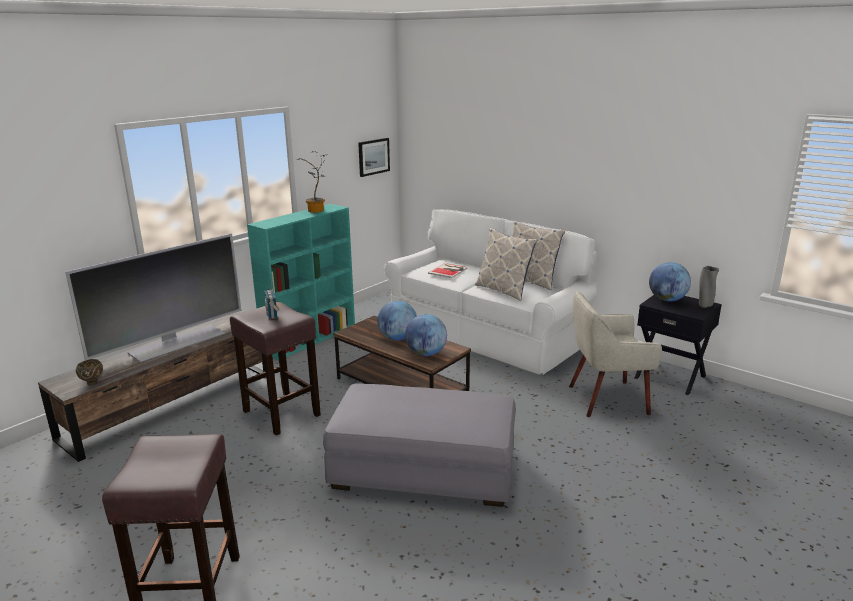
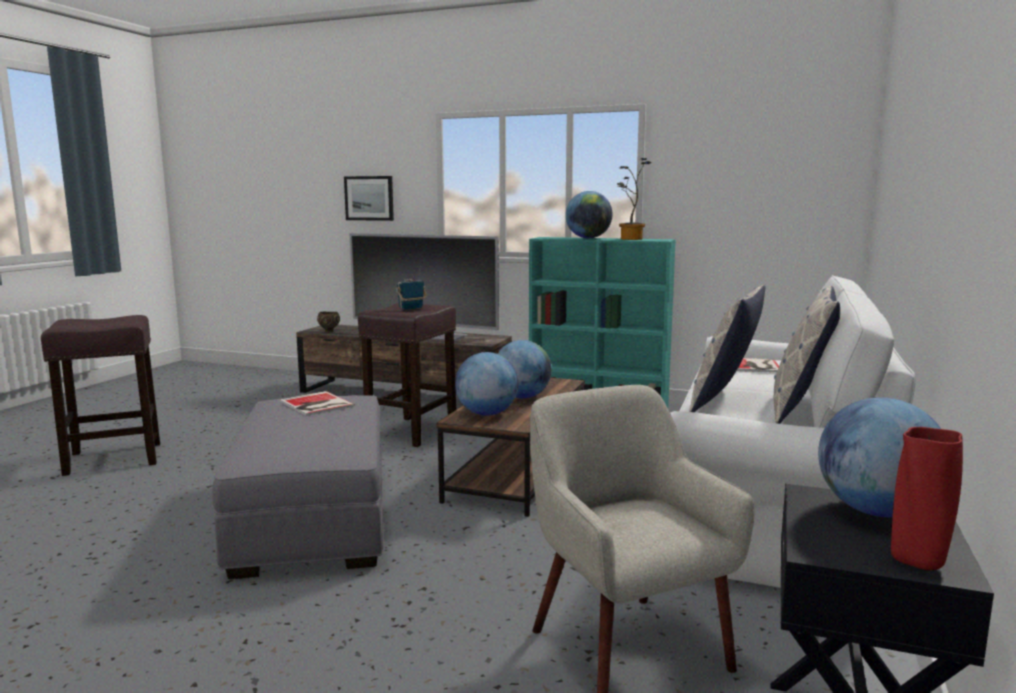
camera: 70 degrees right, 10 degrees down
(290, 217) = (588, 238): none -> globe
(373, 156) = (805, 190): picture -> picture (369, 198)
(381, 402) = (316, 404): none -> book
(704, 306) = (917, 563): grey vase -> red vase

